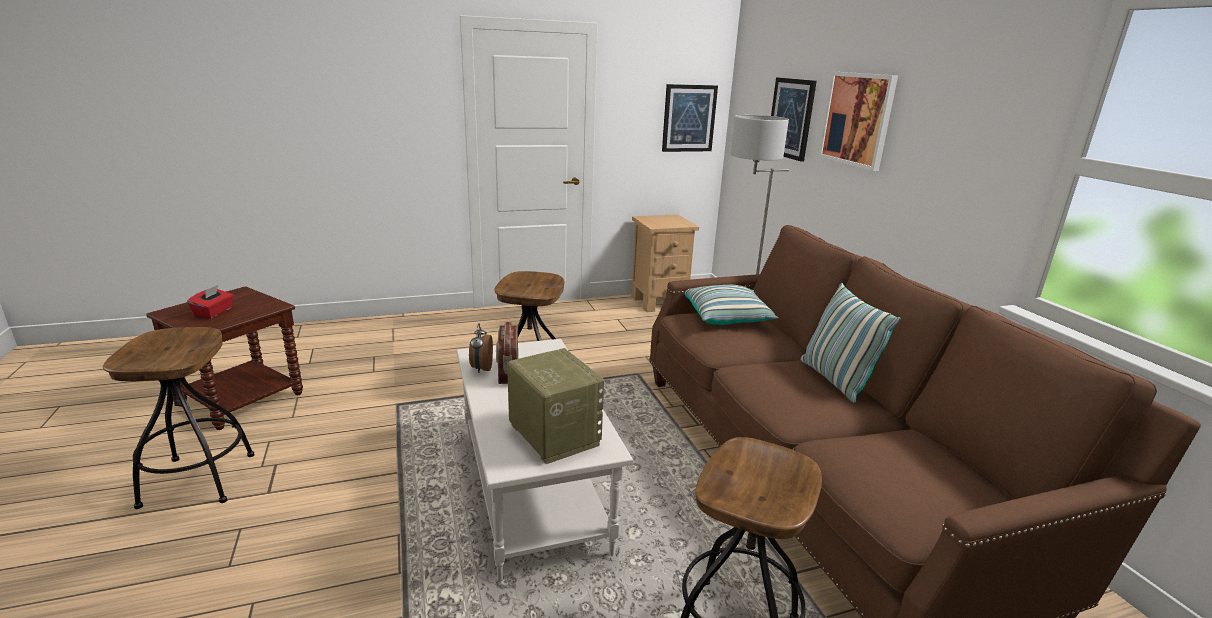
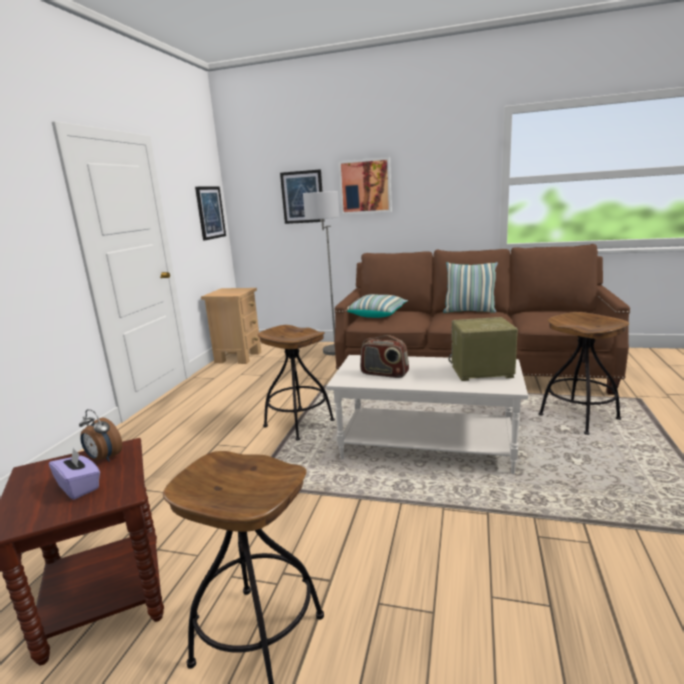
camera: 55 degrees left, 5 degrees down
(214, 313) = (79, 487): red tissue box -> purple tissue box
(481, 368) = (370, 380): alarm clock -> alarm clock (104, 458)

